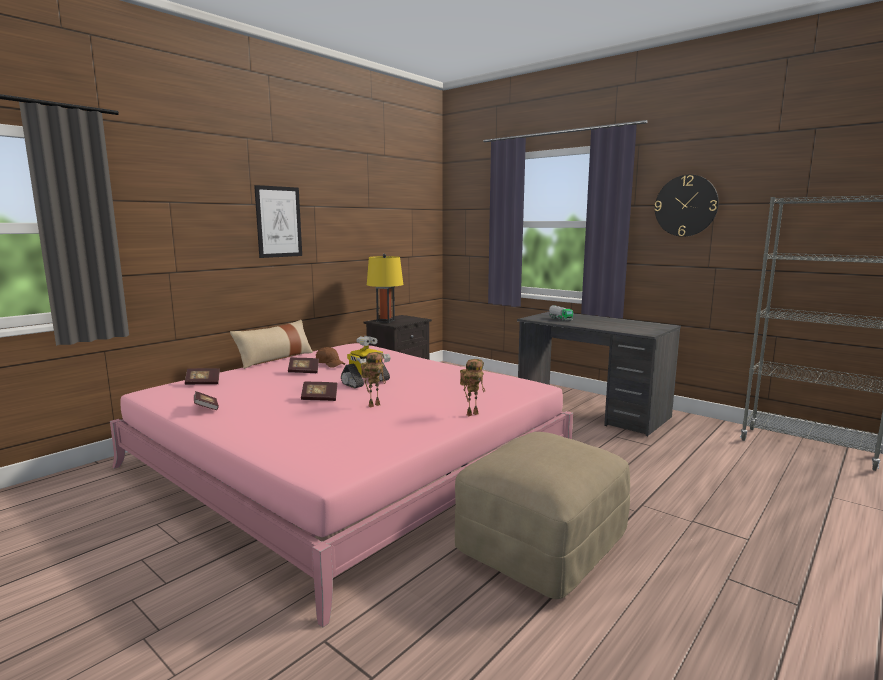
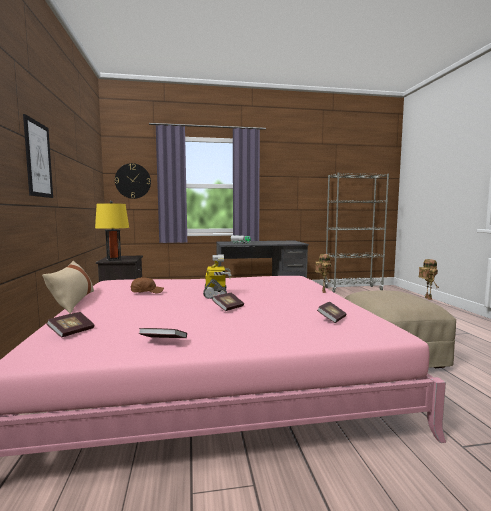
camera: 50 degrees left, 5 degrees down
(303, 372) = (143, 301): book -> book (332, 319)
(374, 405) = (270, 301): toy robot -> toy robot (426, 298)
(686, 206) = (284, 177): wall clock -> wall clock (133, 181)

